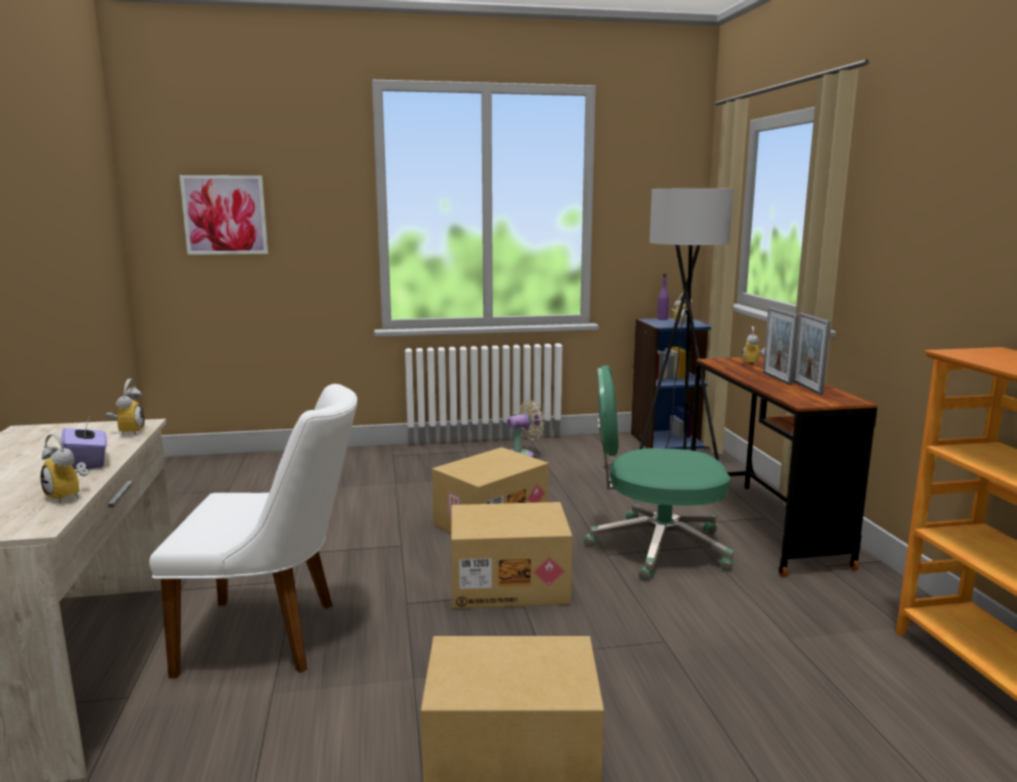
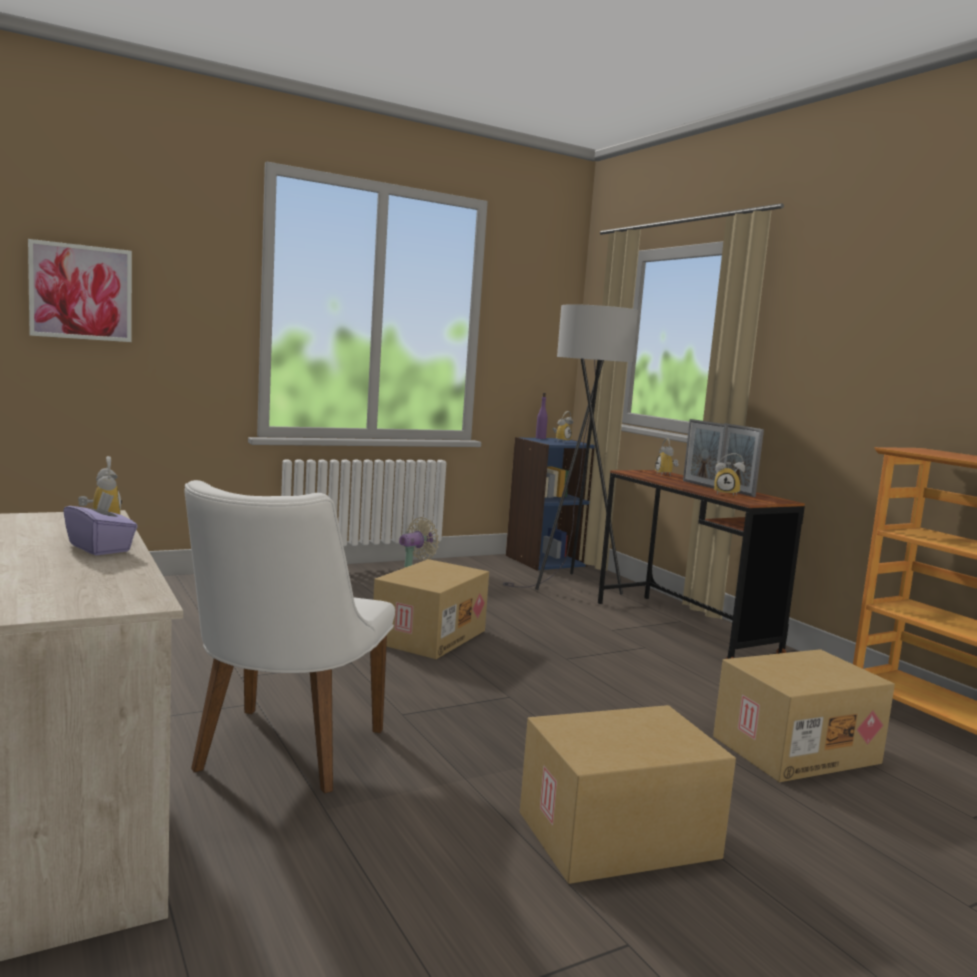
camera: 20 degrees left, 5 degrees down
(70, 496) = (135, 576): alarm clock -> alarm clock (727, 494)
(274, 636) = (280, 756): white chair -> white chair turned 120 degrees clockwise
(510, 584) = (494, 690): cardboard box -> cardboard box (795, 748)
(656, 548) = (606, 651): green office chair -> none

